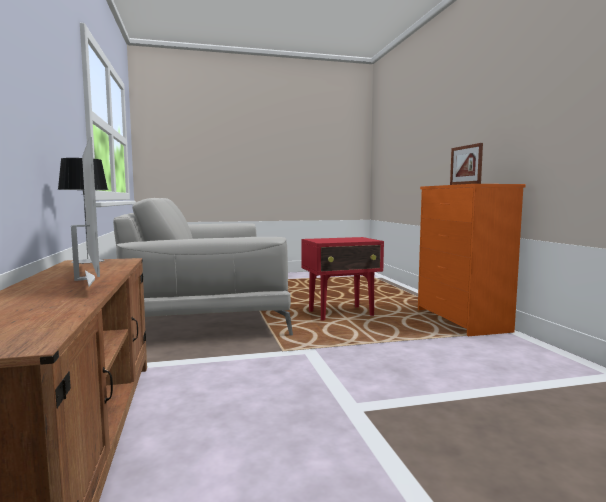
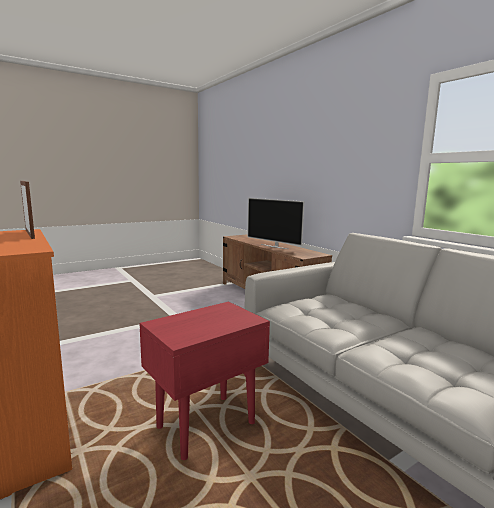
camera: 160 degrees right, 5 degrees up
(88, 261) = (315, 254): table lamp -> none

